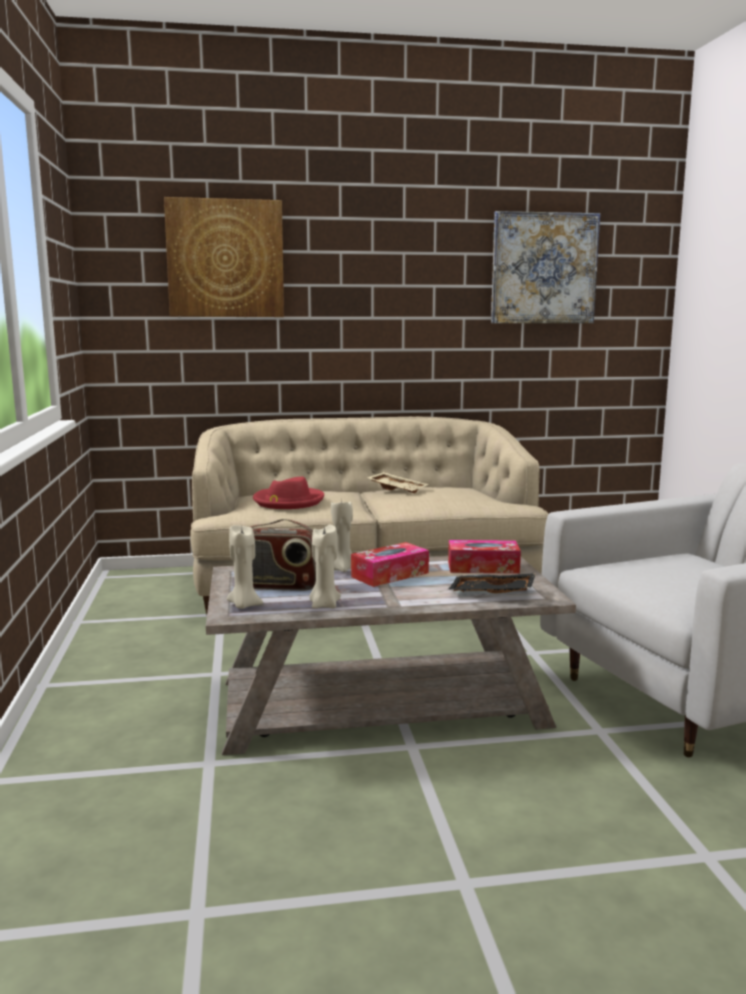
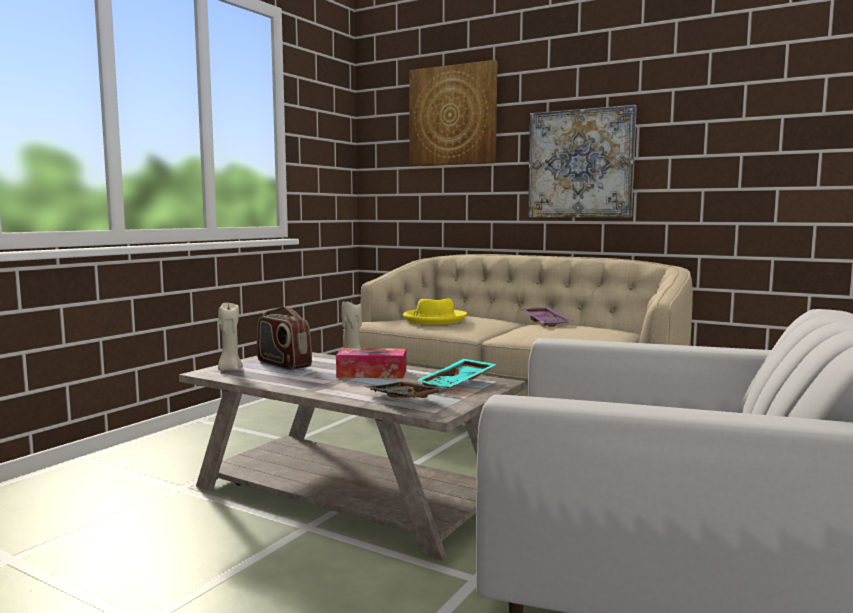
camera: 40 degrees right, 5 degrees down
(288, 501) = (434, 319): red hat -> yellow hat
(324, 605) = (271, 379): beige candle -> none
(398, 489) = (546, 322): beige tray -> purple tray
(483, 567) = (458, 384): tissue box -> turquoise tray
(544, 268) = (767, 96): picture -> picture (580, 164)

